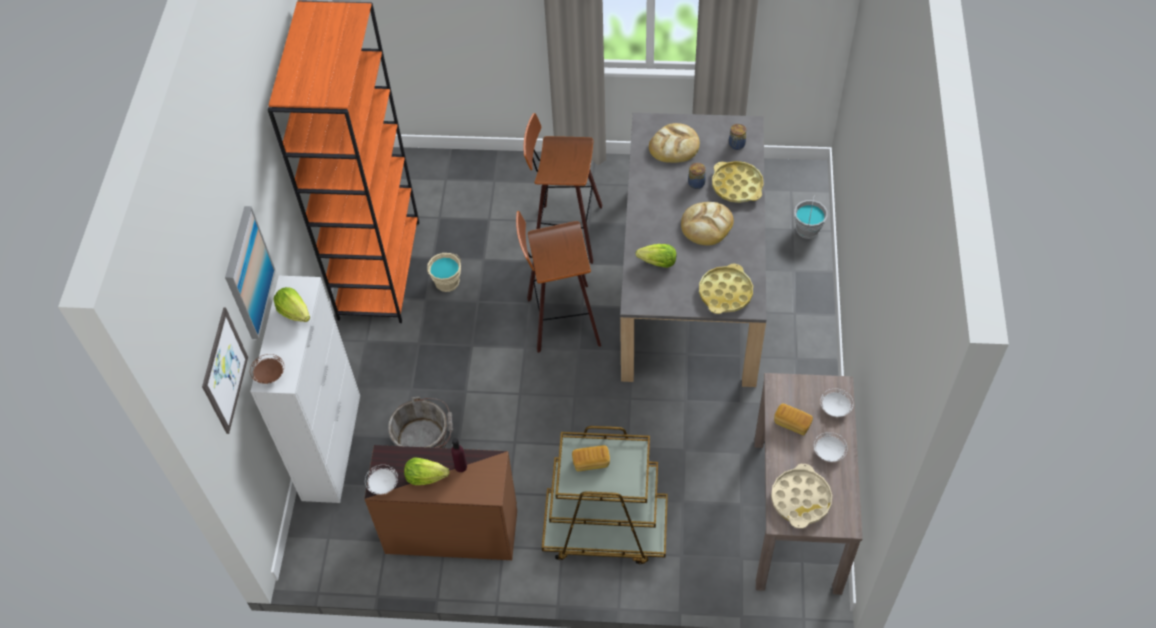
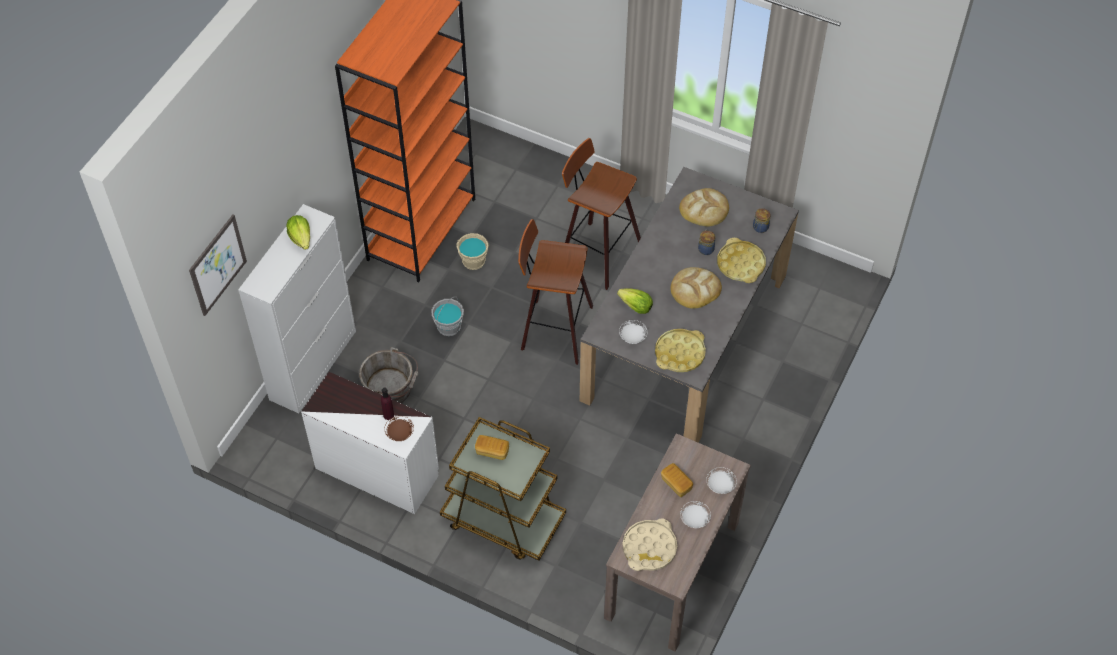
camera: 20 degrees right, 0 degrees up
(248, 273) = (270, 193): picture -> none
(269, 374) = (259, 281): brown plate -> brown plate (400, 433)
(383, 484) = (320, 405): white plate -> white plate (632, 337)
(425, 477) = (357, 412): lettuce -> none
(451, 530) = (377, 470): brown dresser -> white dresser
(807, 229) = (815, 328): grey bucket -> grey bucket (448, 326)

